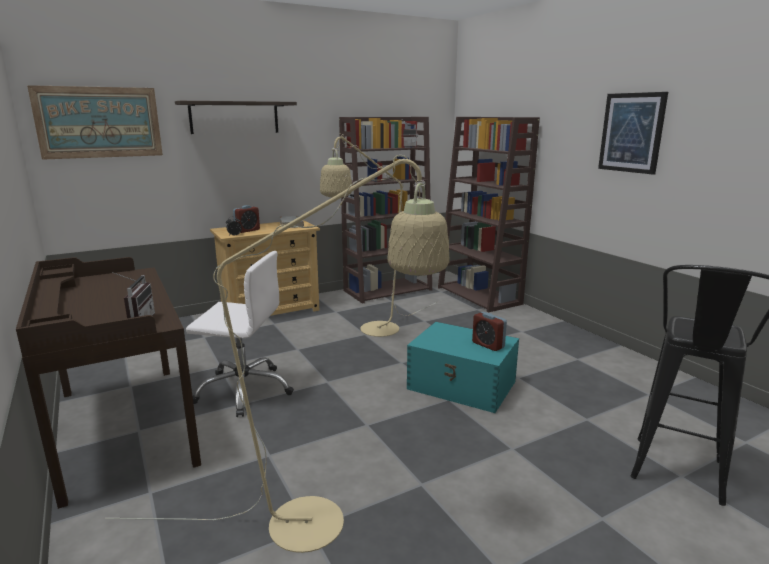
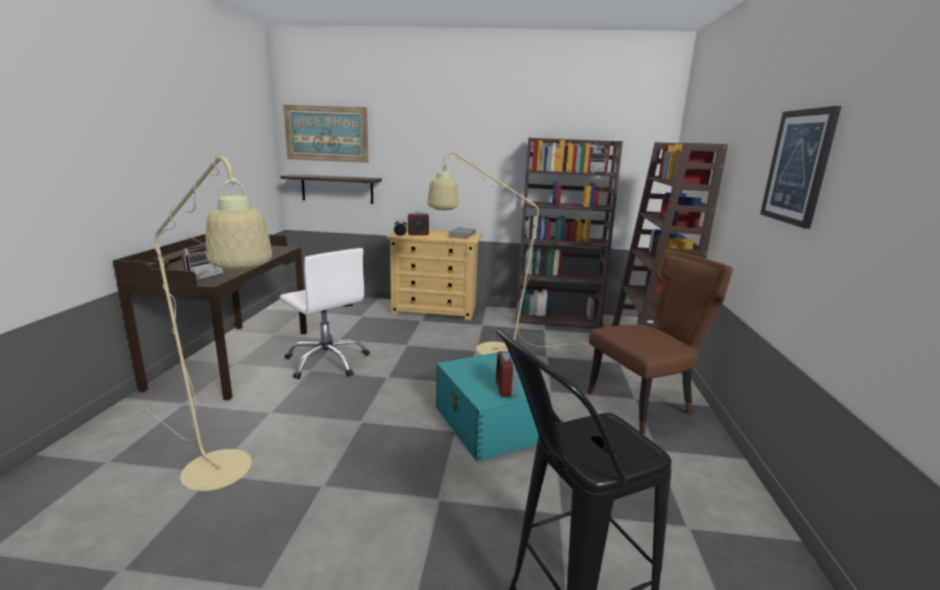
camera: 35 degrees right, 0 degrees up
(234, 117) = (429, 134): shelf -> shelf (337, 189)
(532, 333) = (644, 405): none -> brown chair

